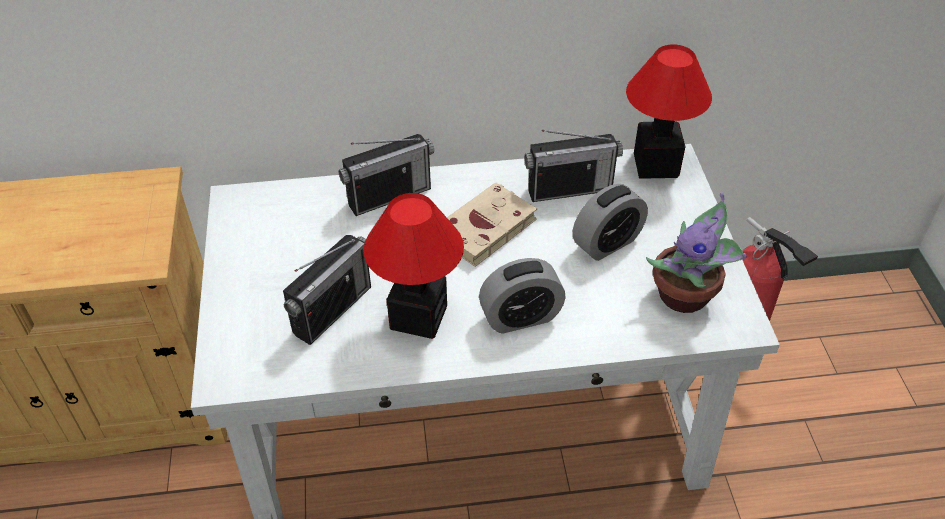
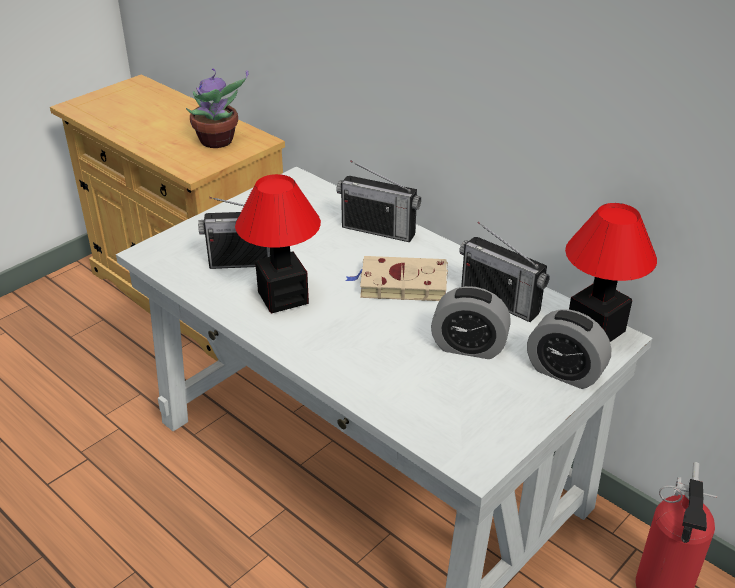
camera: 50 degrees right, 10 degrees down
(521, 317) = (338, 342): alarm clock -> alarm clock (564, 372)
(686, 297) = (466, 416): potted plant -> potted plant (217, 142)

